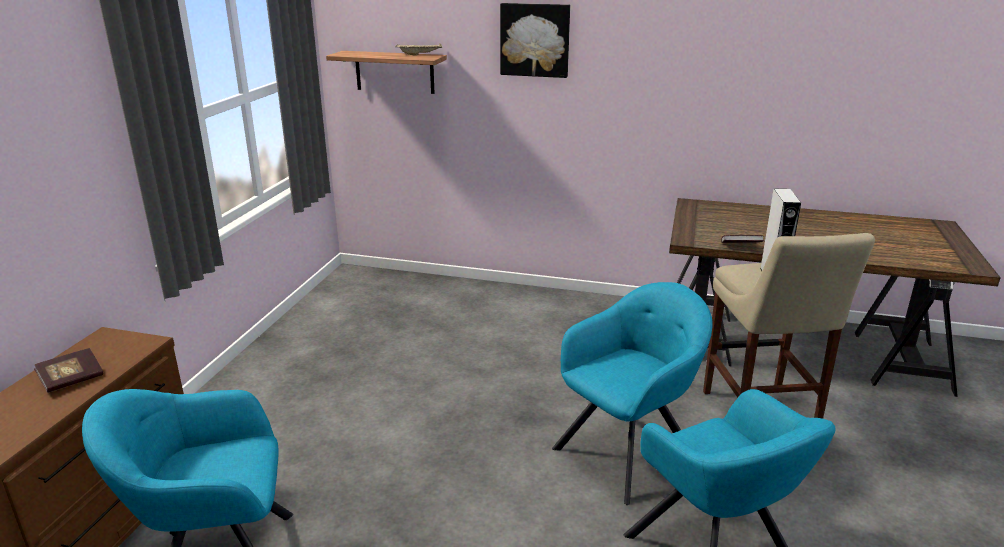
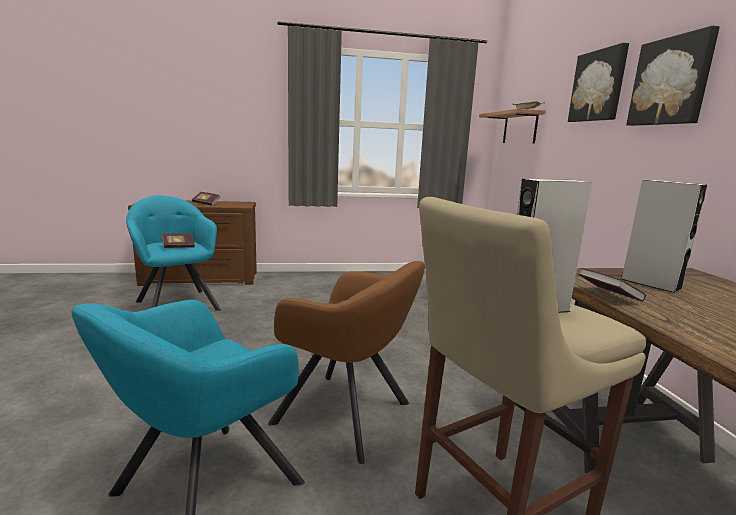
camera: 65 degrees right, 10 degrees down
(234, 463) = (178, 247): none -> book
(627, 50) = (671, 81): none -> picture
(629, 451) = (347, 415): turquoise armchair -> brown armchair
(716, 225) = (650, 284): none -> grey speaker

